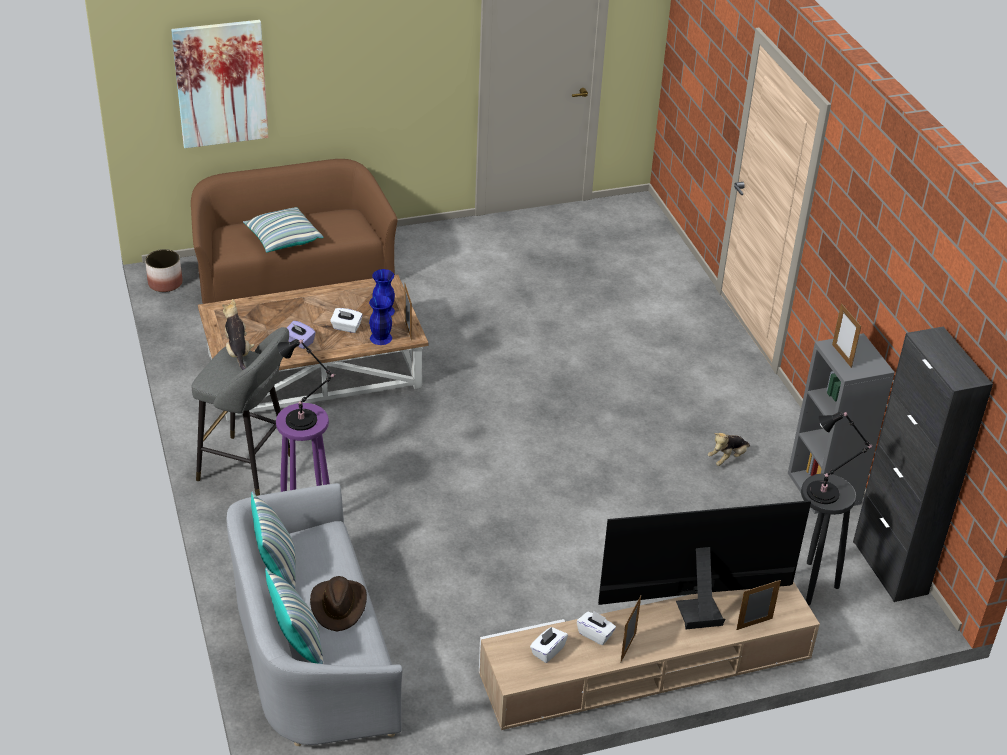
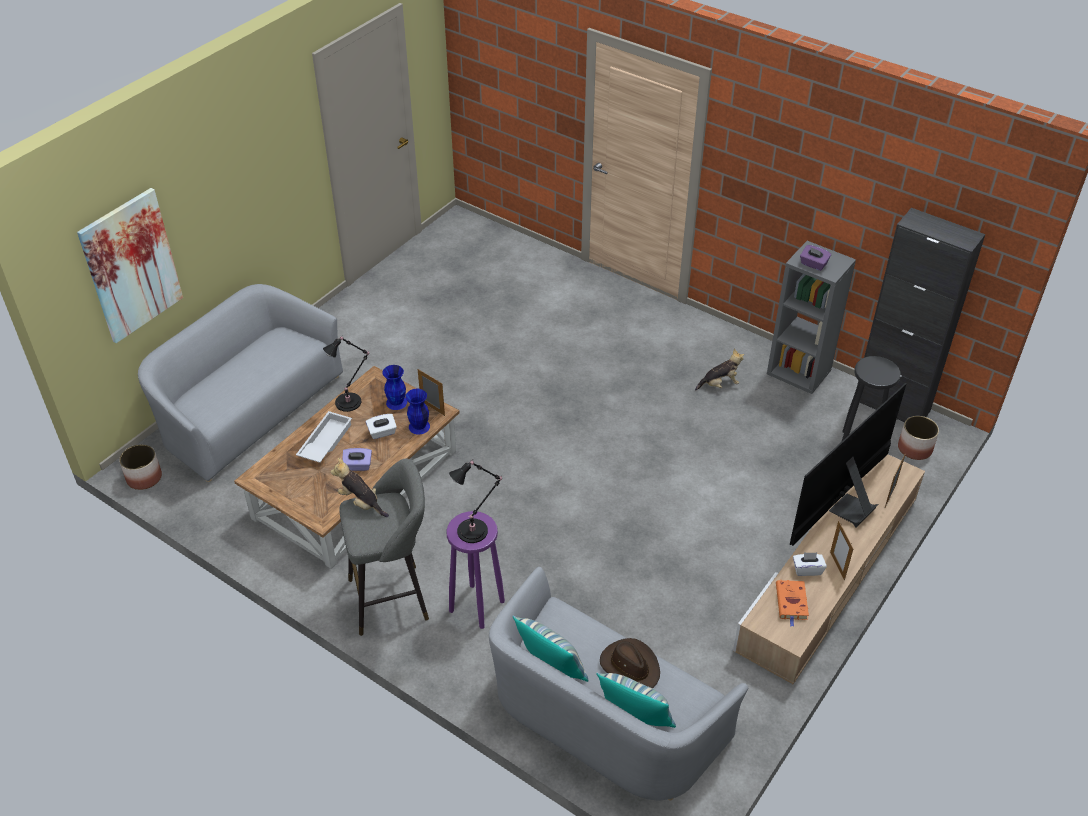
camera: 35 degrees left, 5 degrees up
(283, 239) = (246, 384): pillow -> none
(292, 272) = (247, 410): brown sofa -> grey sofa
(295, 311) = (324, 441): none -> white tray
(547, 651) = (792, 603): white tissue box -> orange book
(727, 458) = (719, 384): plush toy -> plush toy turned 120 degrees counterclockwise
(825, 493) = (877, 373): black table lamp -> black table lamp (350, 401)
(841, 356) = (813, 264): picture frame -> purple tissue box
(867, 617) = (915, 449): none -> planter

